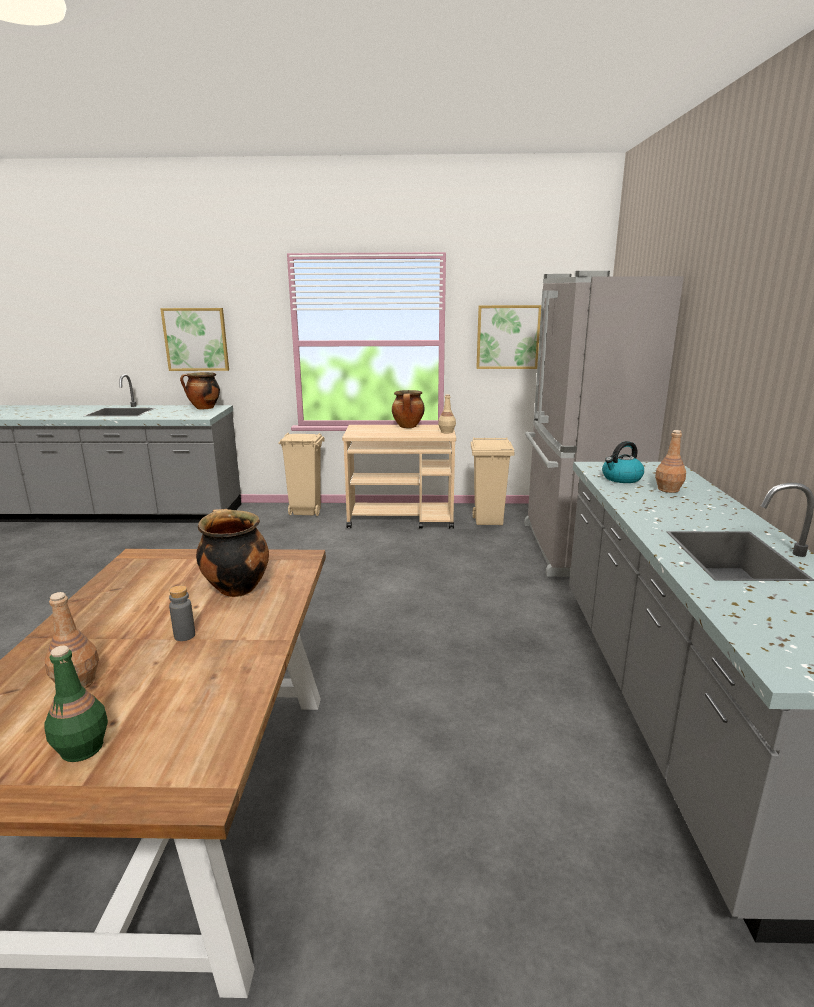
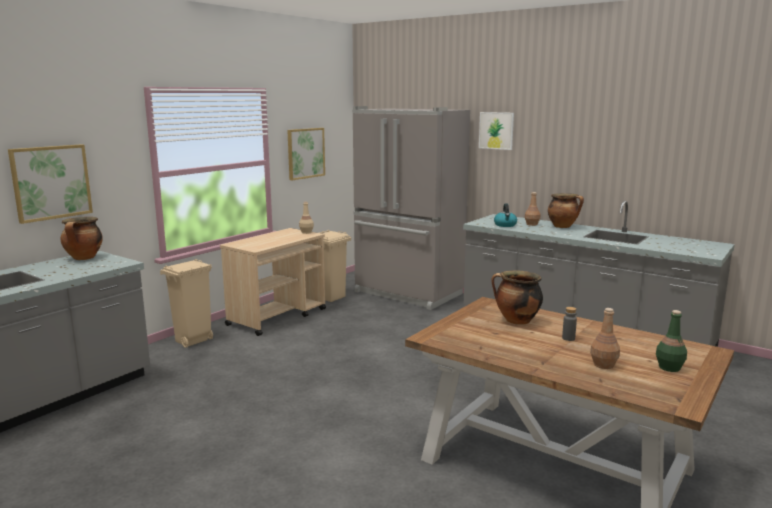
camera: 55 degrees left, 5 degrees down
(408, 427) = (269, 235): cooking pot -> cooking pot (563, 226)
(705, 314) = (496, 130): none -> picture

